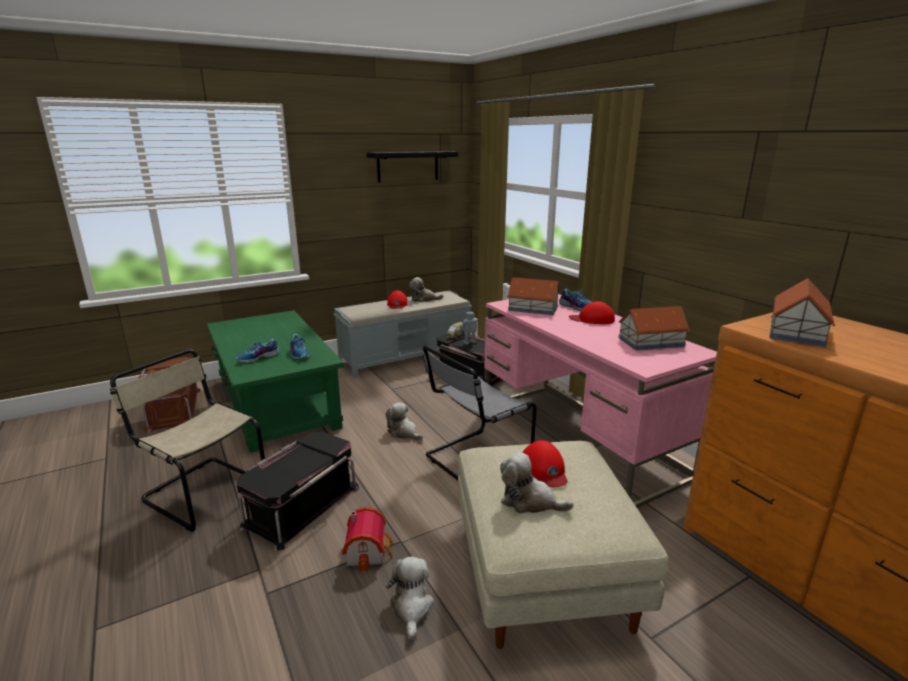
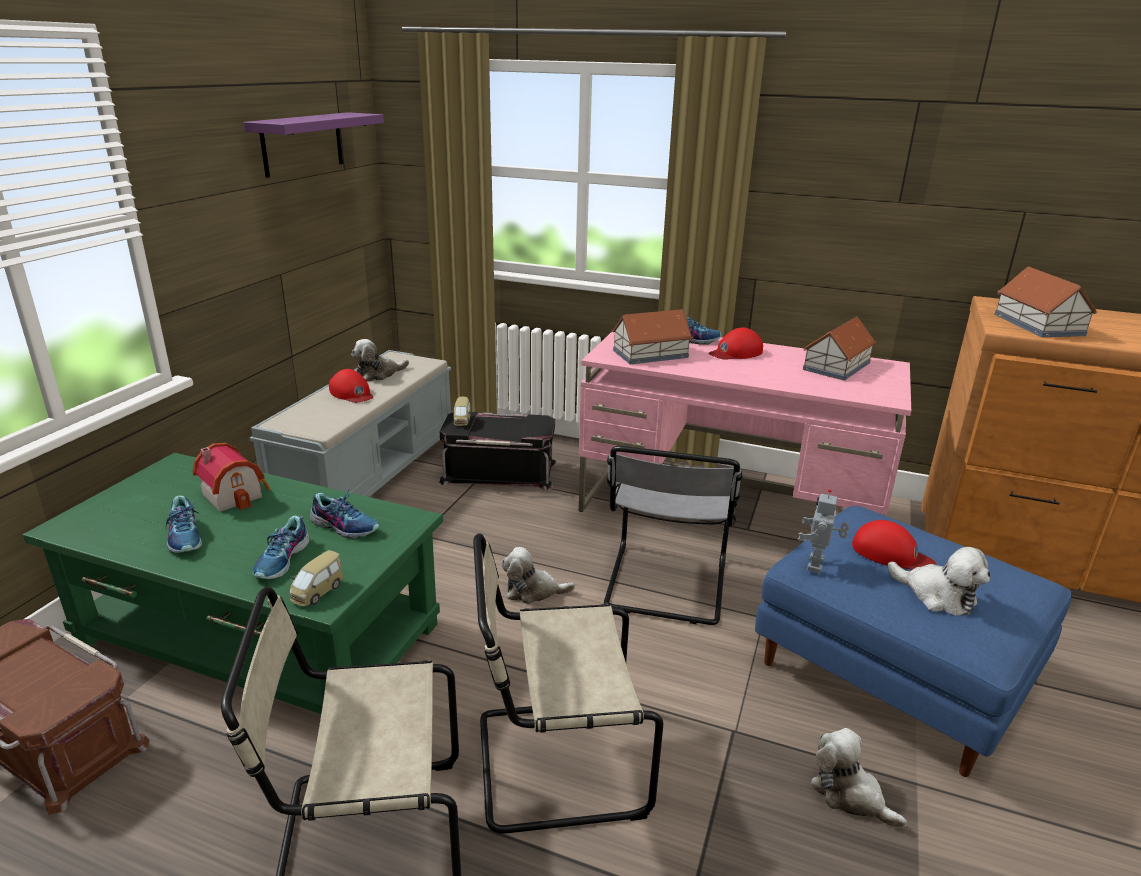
camera: 40 degrees left, 5 degrees up
(245, 339) = (186, 536): none -> shoe
(248, 372) = (317, 592): none -> toy car
(301, 505) = (553, 763): black storage box -> beige chair
(369, 551) = (720, 765): toy house -> toy house (235, 494)
(408, 166) = (302, 143): black shelf -> purple shelf
(470, 343) = (495, 426): toy robot -> toy robot (817, 565)
(529, 501) = (937, 595): plush toy -> plush toy turned 120 degrees counterclockwise
(544, 572) = (895, 675): beige ottoman -> blue ottoman

